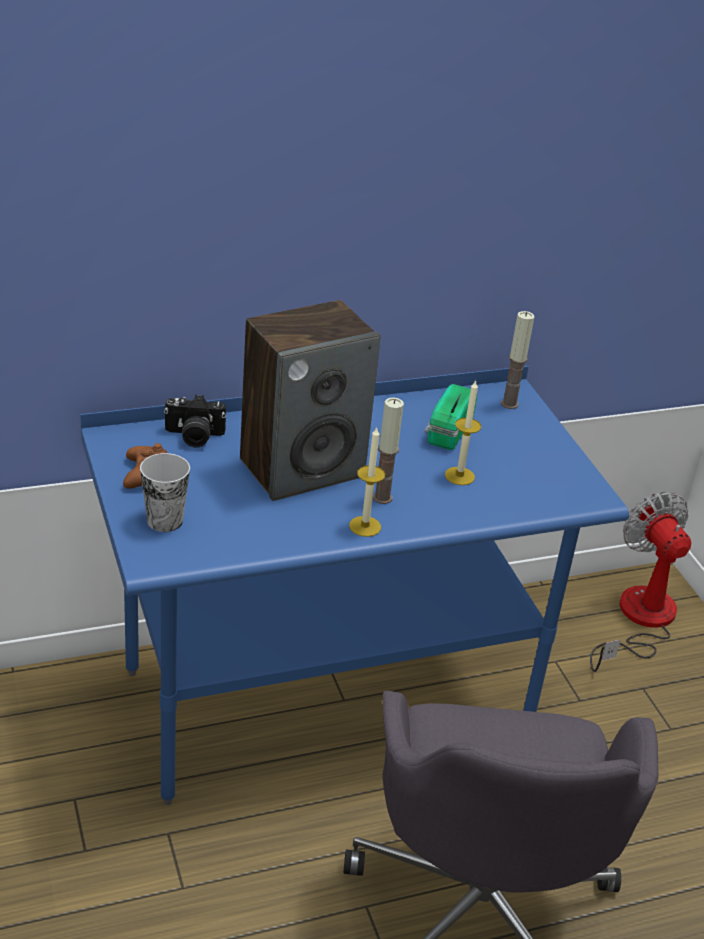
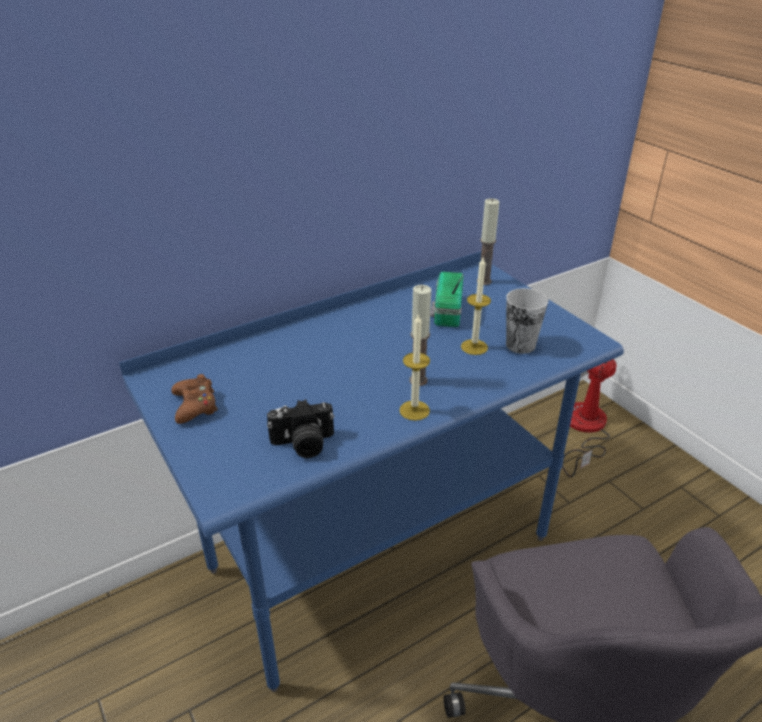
camera: 10 degrees left, 0 degrees up
(165, 520) = (225, 448): cup -> cup (520, 345)
(194, 436) = (230, 361): camera -> camera (303, 444)
(302, 468) = (337, 369): speaker -> none

